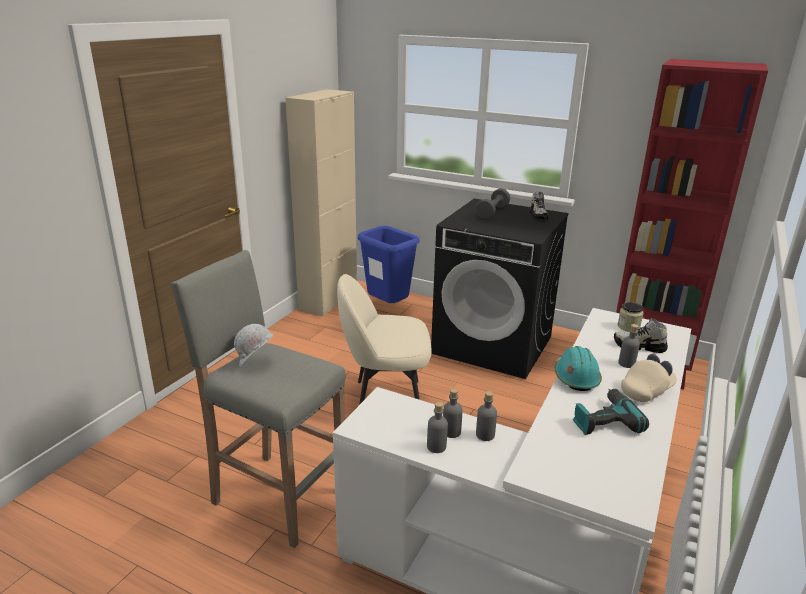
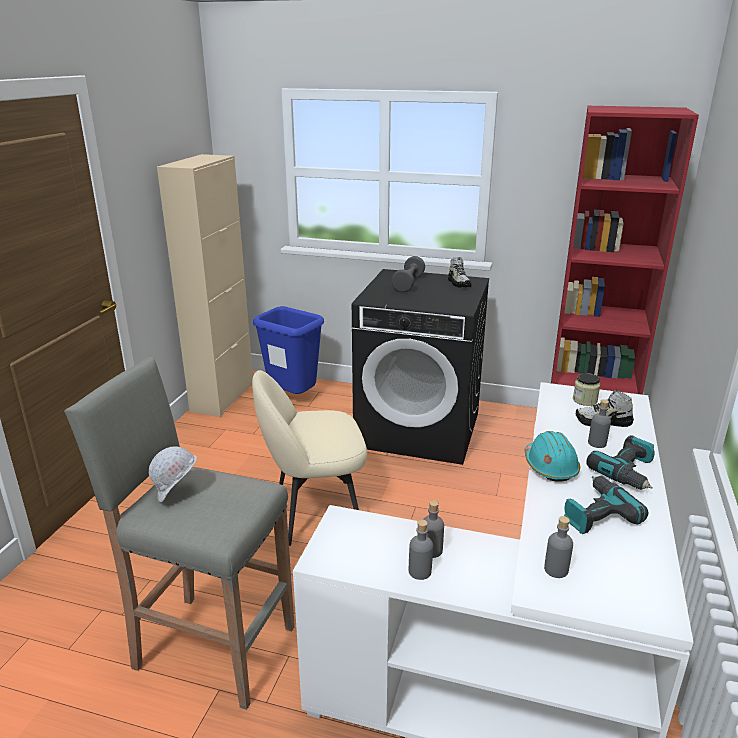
camera: 10 degrees left, 0 degrees up
(485, 435) = (470, 548): grey bottle -> grey bottle (556, 570)
(647, 390) = (628, 472): beige cap -> power drill

